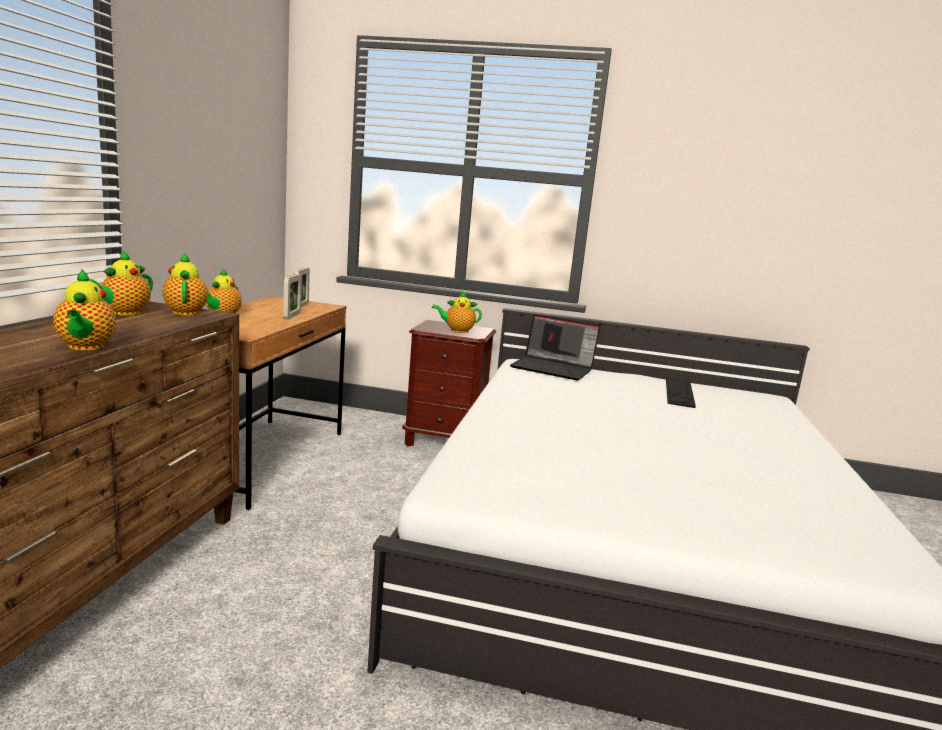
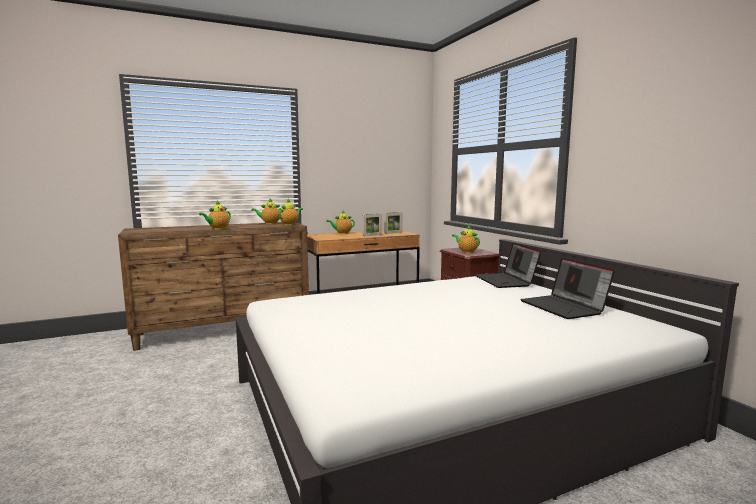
camera: 55 degrees right, 5 degrees down
(679, 392) = (564, 307): keyboard -> laptop

